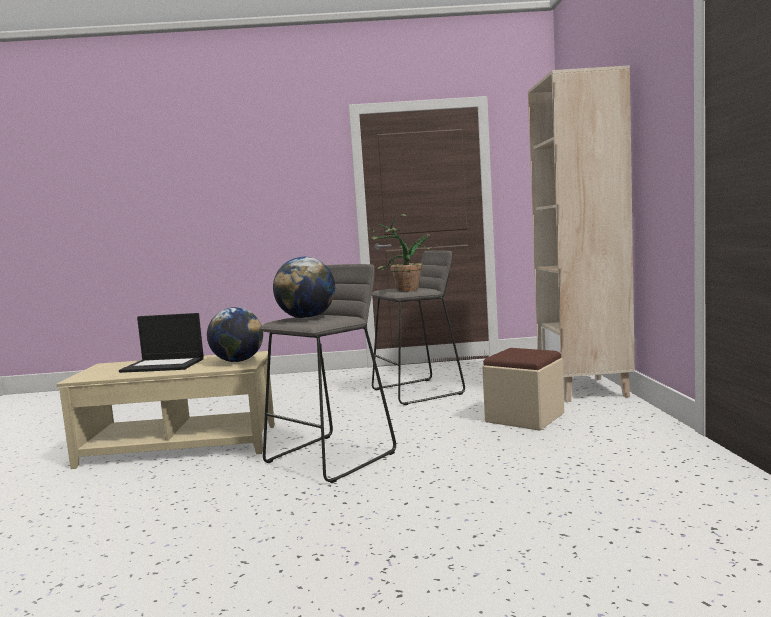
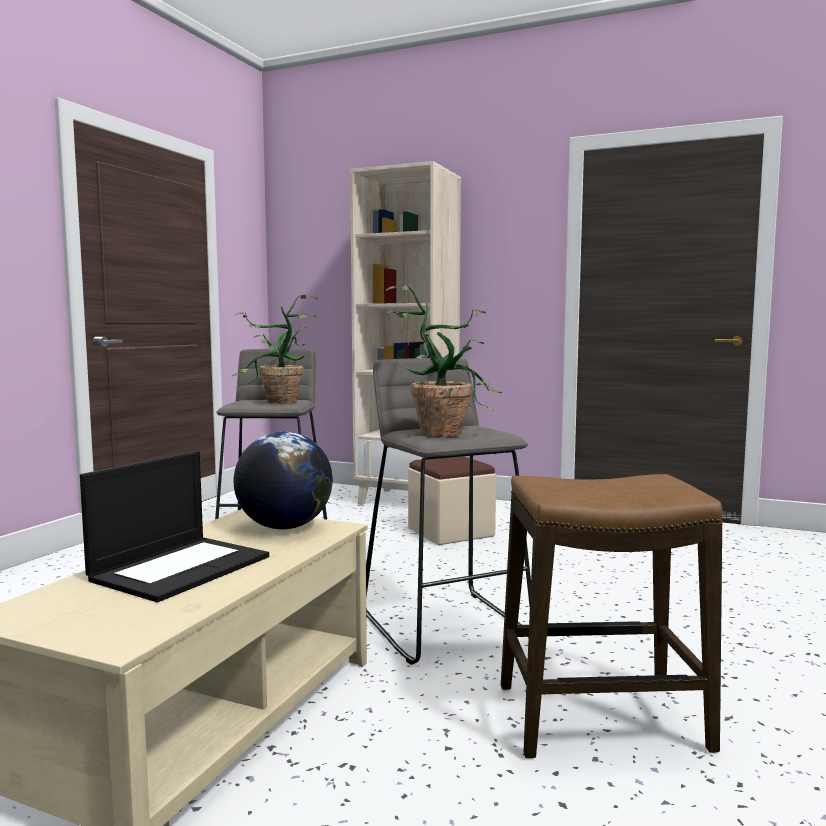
camera: 65 degrees left, 0 degrees up
(225, 521) = (601, 717): none -> stool
(307, 318) = (444, 432): globe -> potted plant

